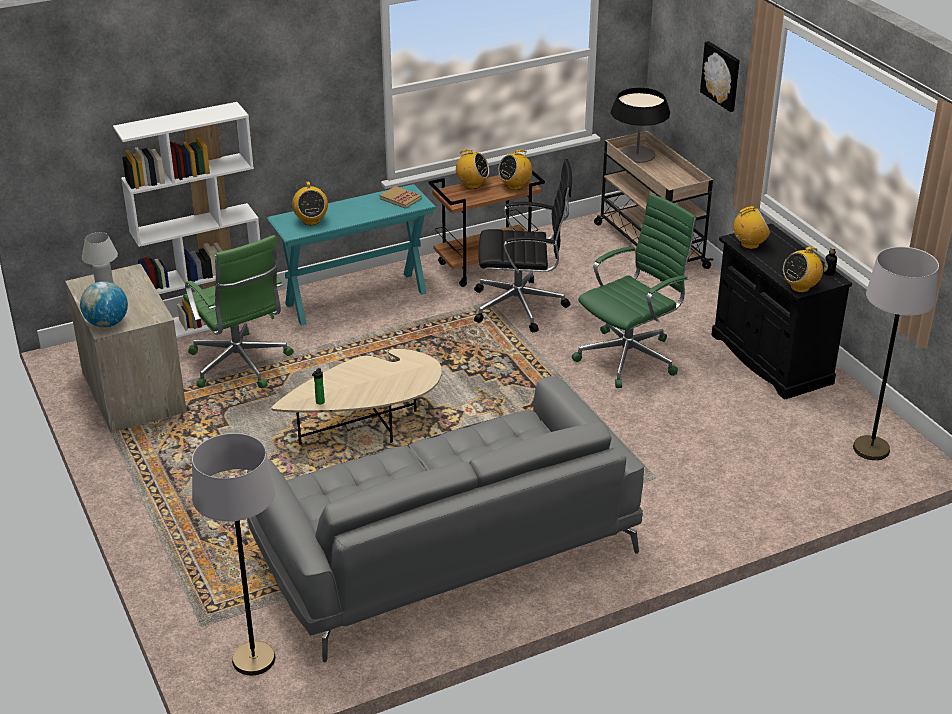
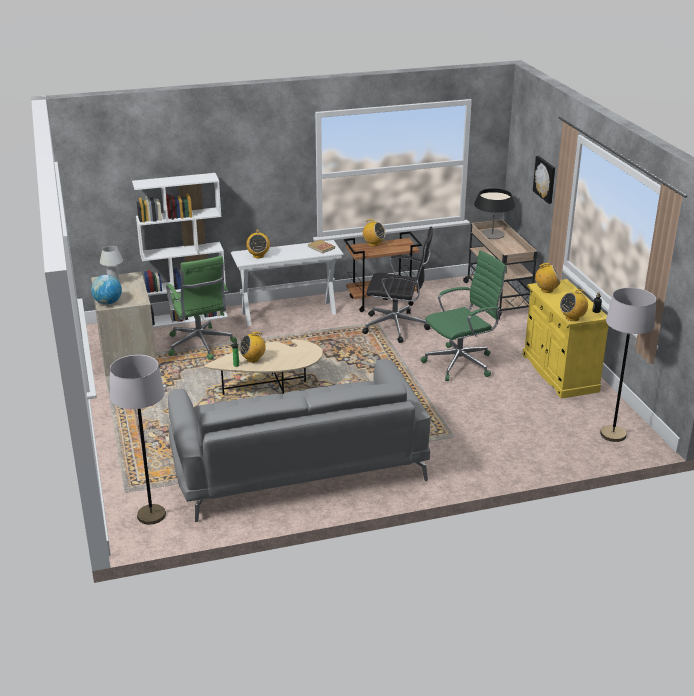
camera: 10 degrees right, 5 degrees down
(356, 298) = (289, 313): turquoise console table -> white console table
(515, 186) = (402, 246): radio -> radio (253, 359)
(770, 359) = (559, 373): black cabinet -> yellow cabinet

